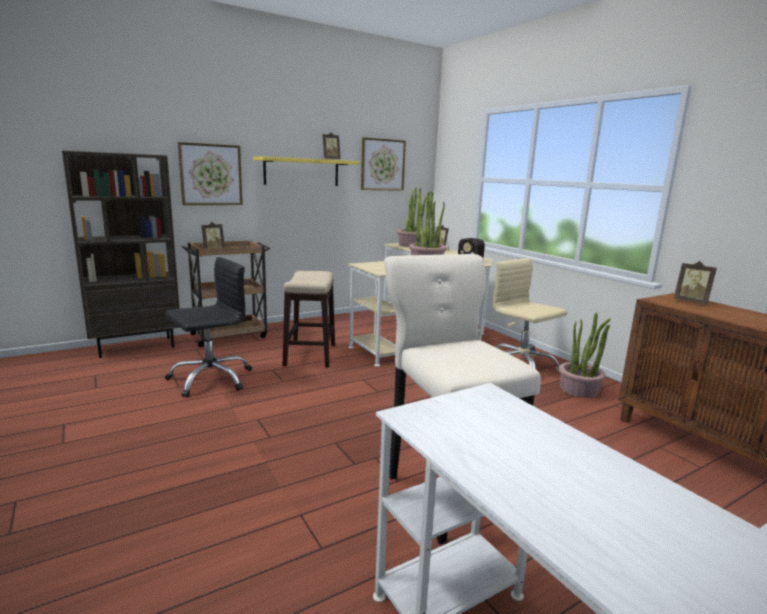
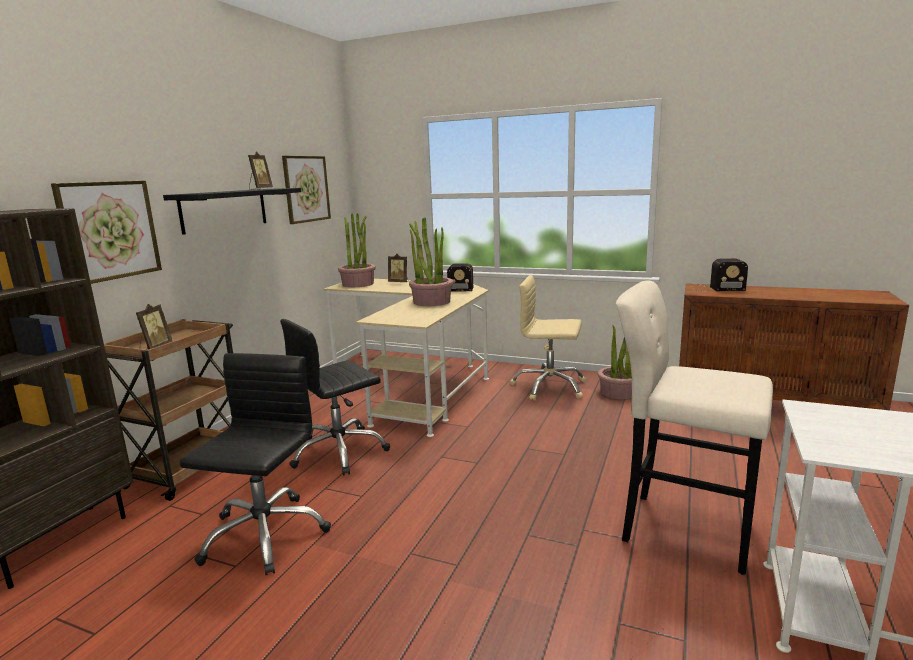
camera: 35 degrees left, 0 degrees up
(302, 172) = (224, 210): yellow shelf -> black shelf
(310, 354) = (339, 452): stool -> black office chair
(691, 302) = (715, 288): picture frame -> radio

